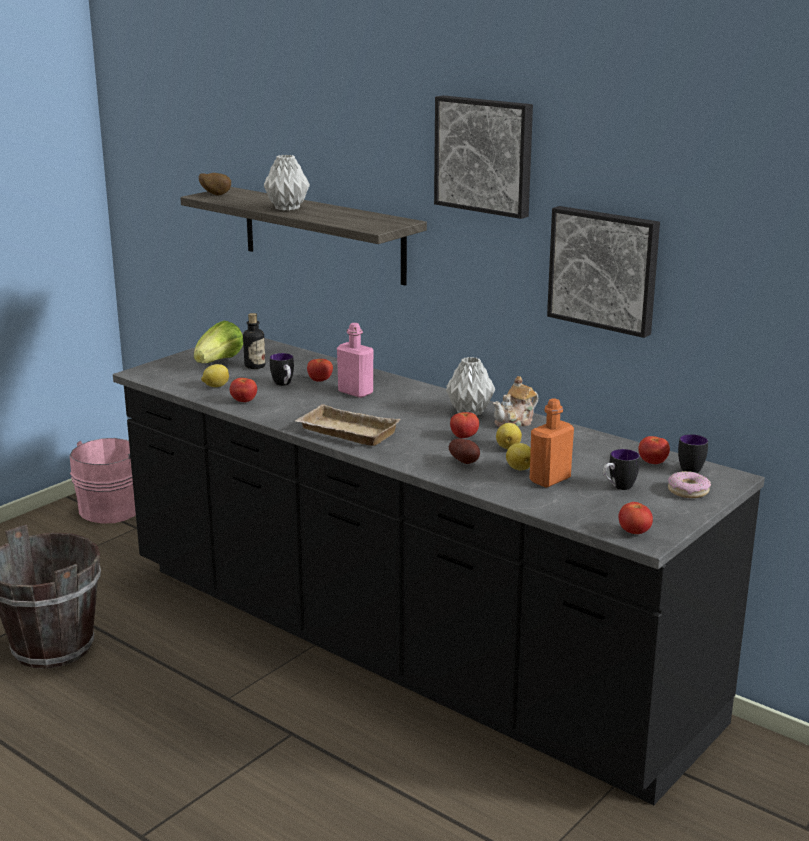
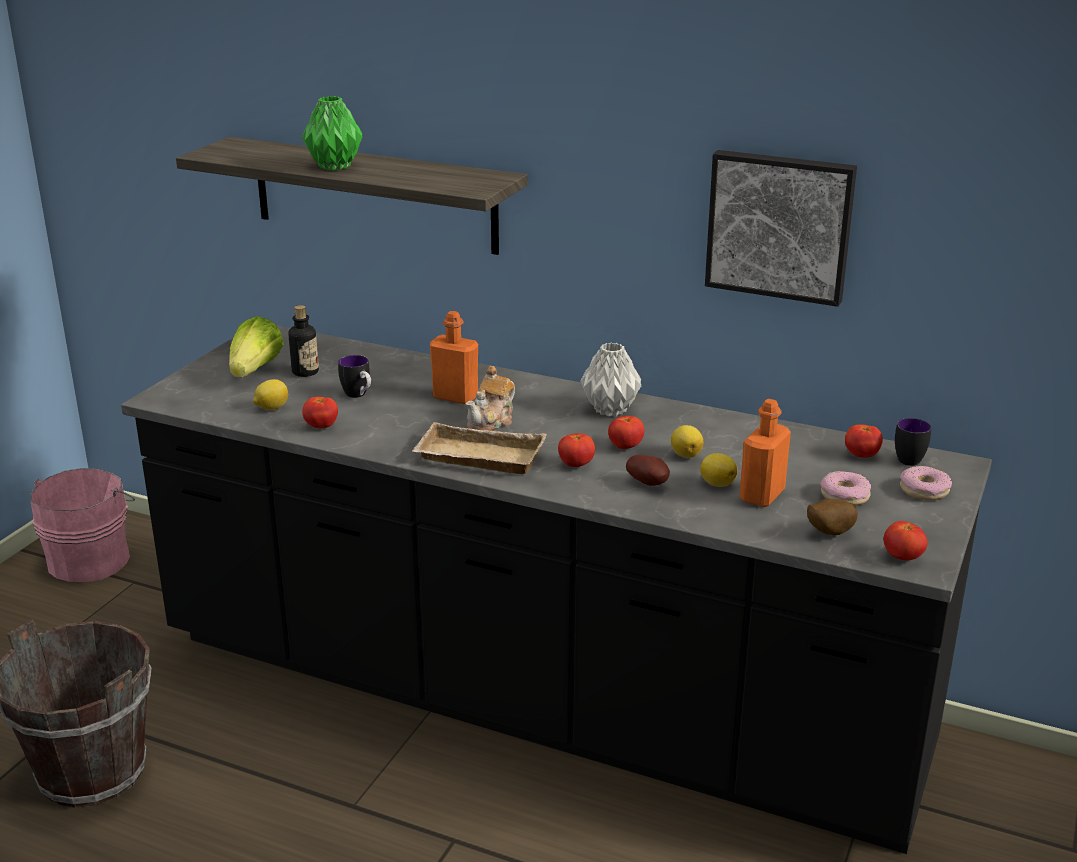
camera: 15 degrees left, 5 degrees up
(216, 195) = (222, 151): potato -> potato (828, 533)
(287, 208) = (334, 166): grey vase -> green vase
(320, 381) = (401, 385): tomato -> tomato (576, 465)
(355, 392) = (455, 397): pink bottle -> orange bottle
(485, 155) = (612, 89): picture -> none
(515, 422) = (672, 417): teapot -> teapot (492, 422)
(618, 487) = (845, 496): mug -> donut

